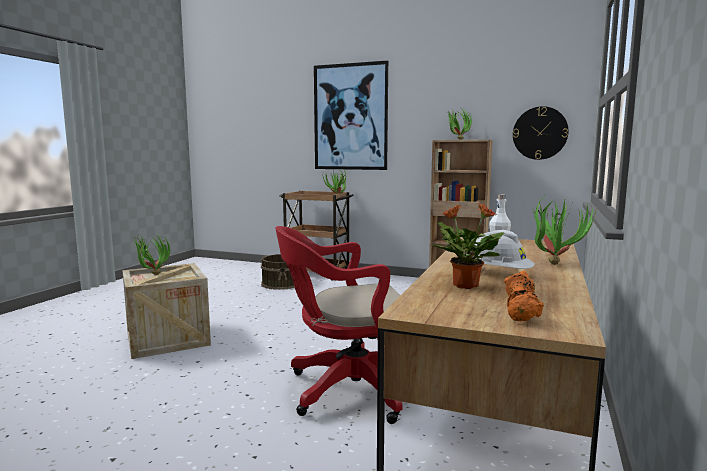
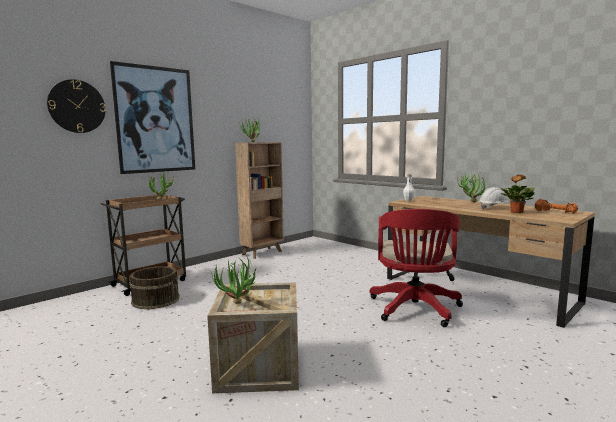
camera: 65 degrees left, 0 degrees up
(540, 133) = (289, 137): wall clock -> wall clock (77, 106)

